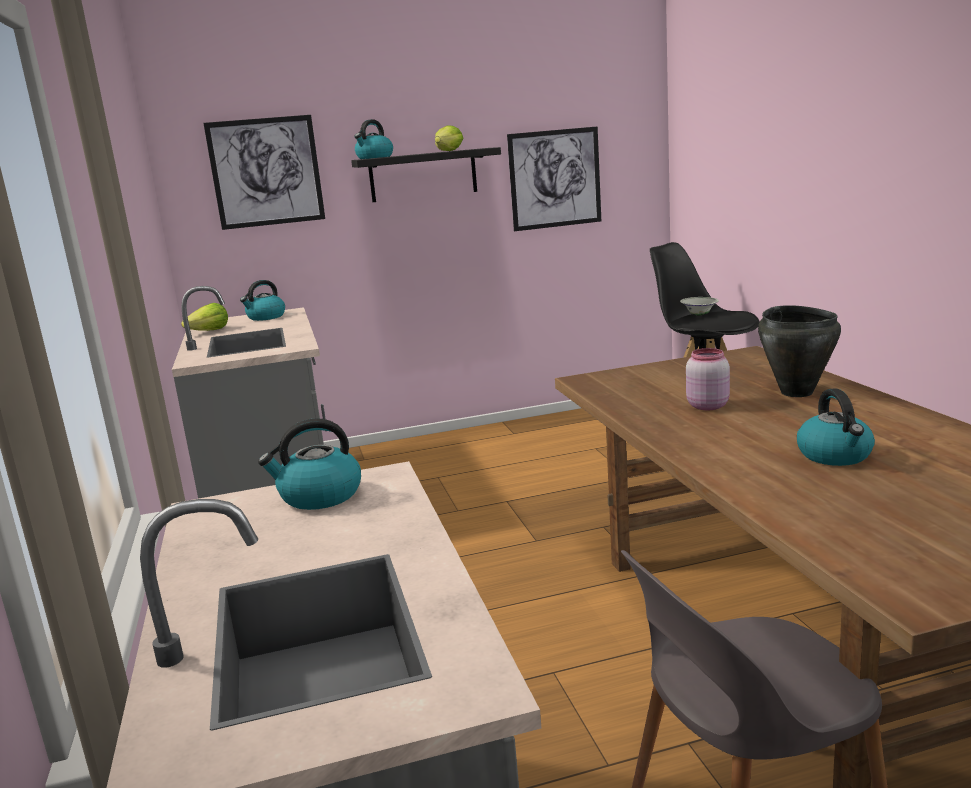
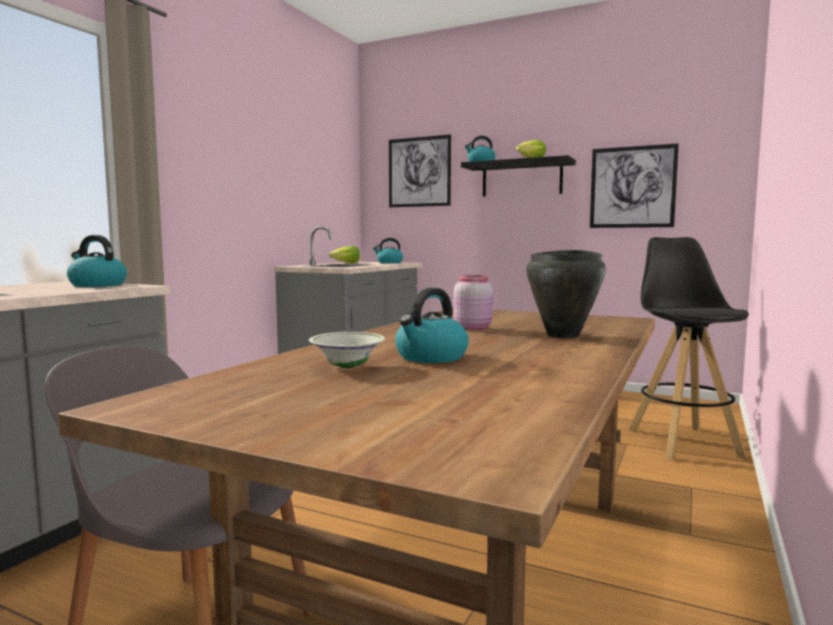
camera: 40 degrees right, 10 degrees down
(699, 315) = (694, 306): white bowl -> white bowl (347, 367)

